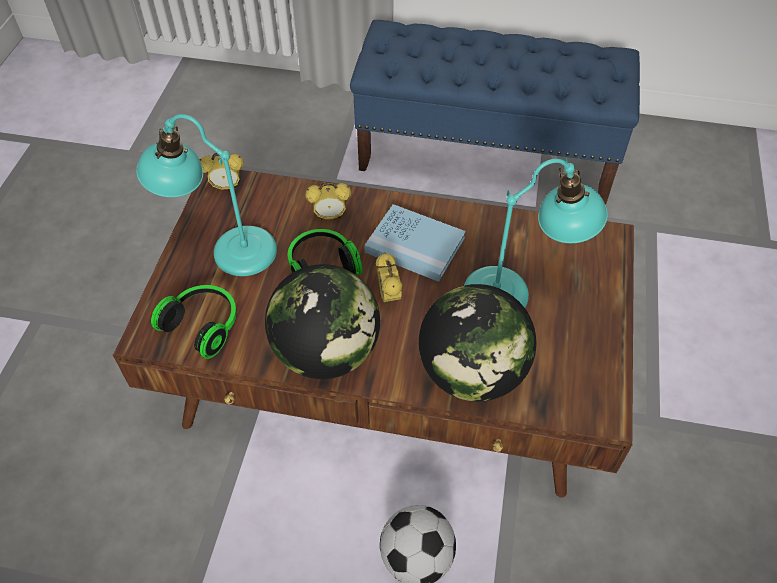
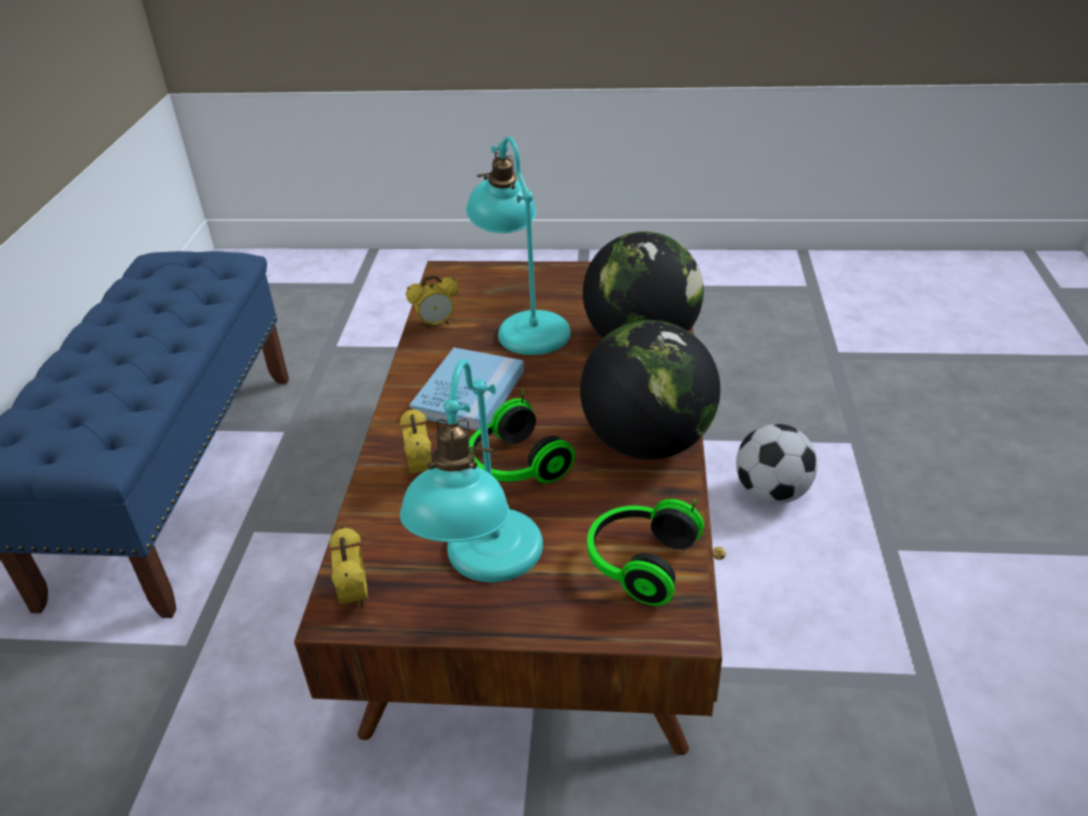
camera: 95 degrees left, 15 degrees down
(389, 296) = (553, 405): alarm clock -> alarm clock (436, 324)

